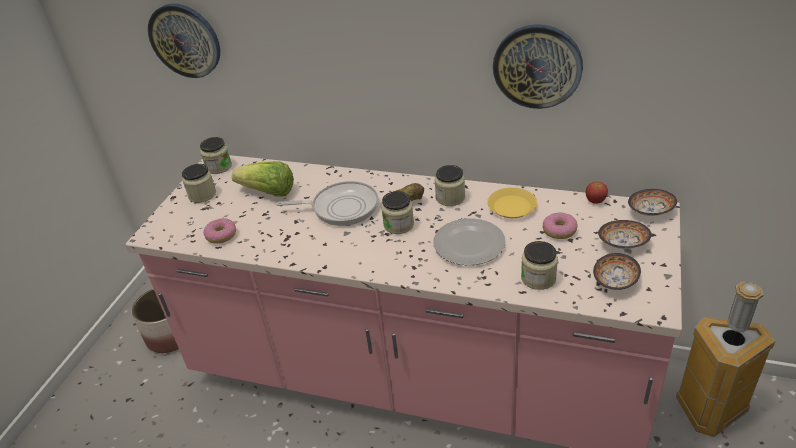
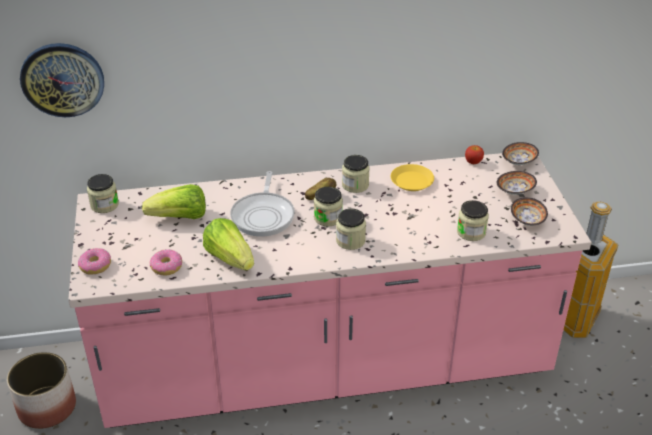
camera: 30 degrees left, 0 degrees up
(202, 195) = (111, 235): jar -> jar (350, 241)
(279, 242) = (230, 258): none -> lettuce
(341, 208) = (263, 215): frying pan -> frying pan turned 120 degrees clockwise
(468, 244) = (398, 220): plate -> none
(537, 66) = (420, 56): wall clock -> none
(559, 230) = (462, 191): donut -> donut (95, 265)

